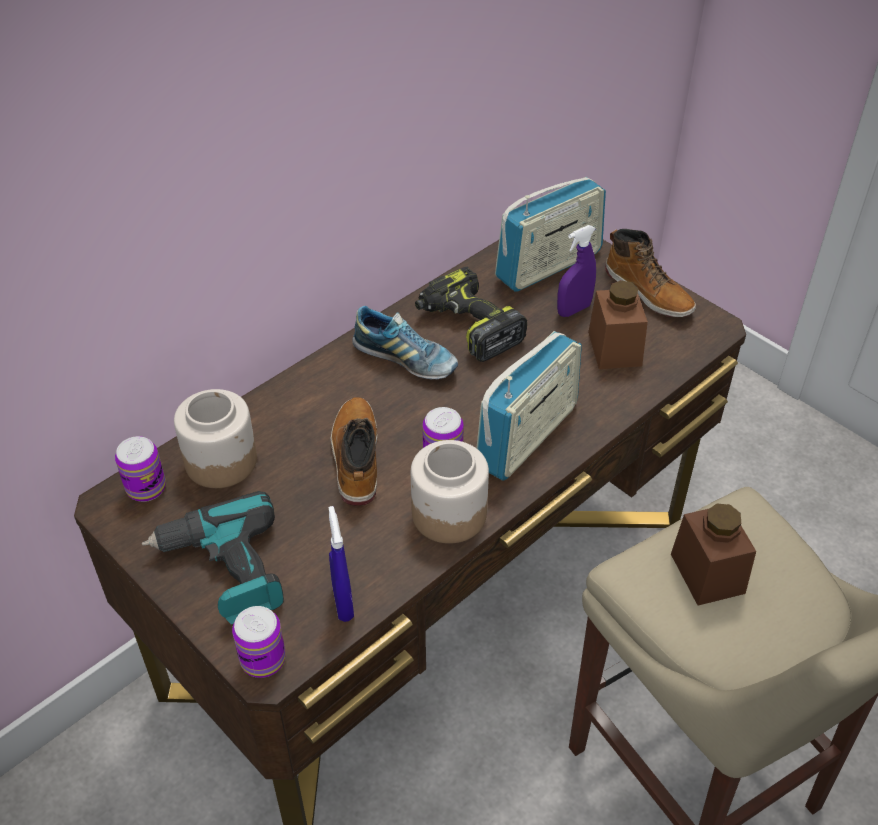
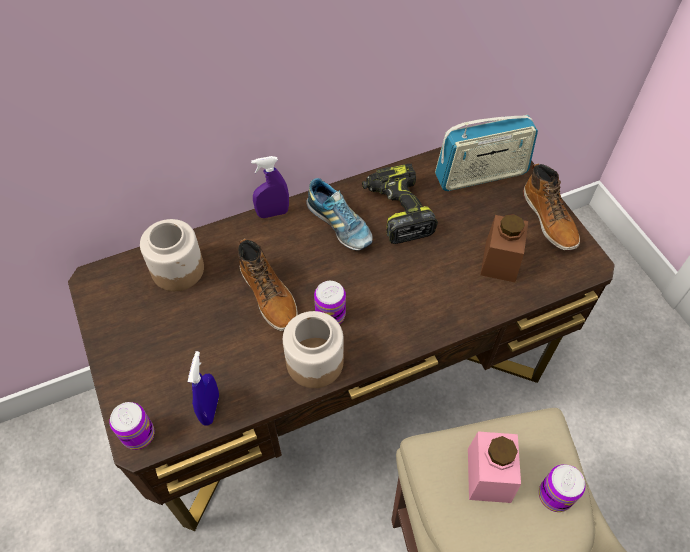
camera: 20 degrees right, 10 degrees up
(146, 488) = (121, 275): can -> can (555, 495)
(225, 571) = (144, 357): power drill -> none
(355, 458) = (269, 295): boot -> boot turned 135 degrees clockwise
(527, 436) = (400, 316): radio -> none
(573, 309) = (483, 218): purple spray bottle -> purple spray bottle (273, 213)
(707, 573) = (489, 475): brown jar -> pink jar

